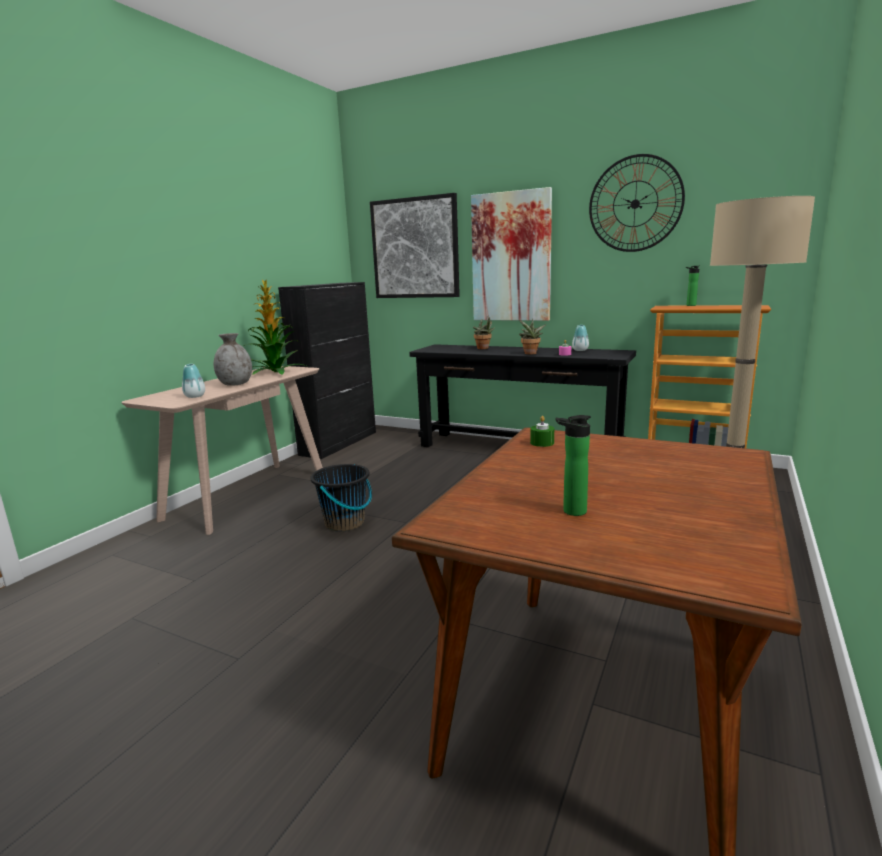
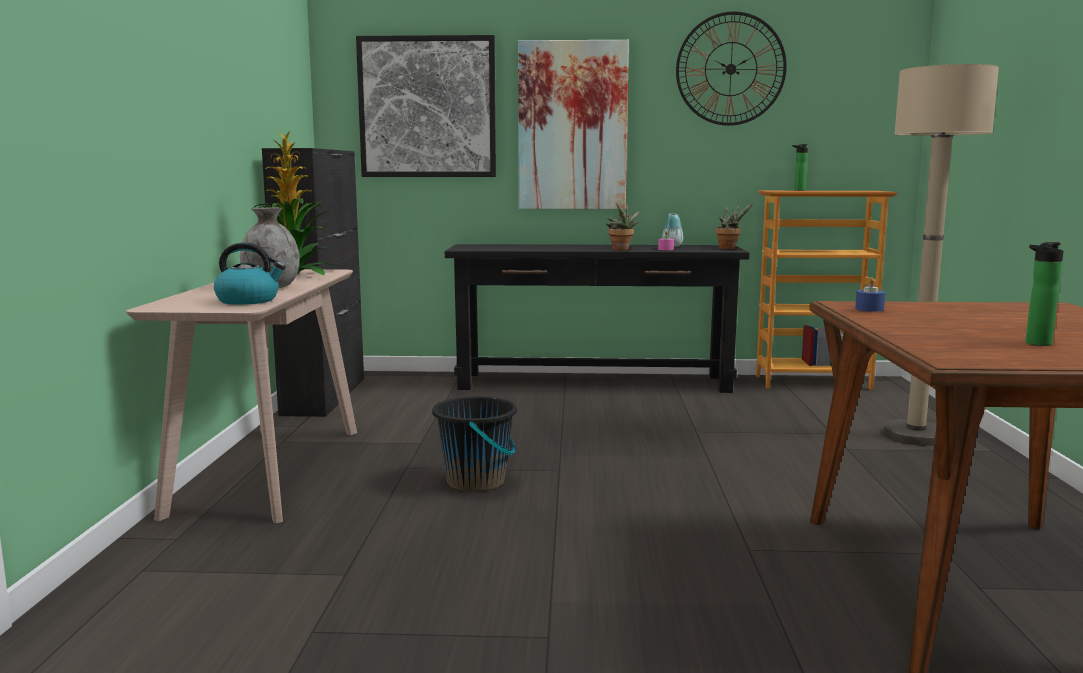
camera: 25 degrees left, 5 degrees down
(195, 396) = (249, 300): vase -> kettle
(484, 348) = (543, 246): potted plant -> potted plant (729, 248)
(542, 443) = (869, 309): green candle -> blue candle

